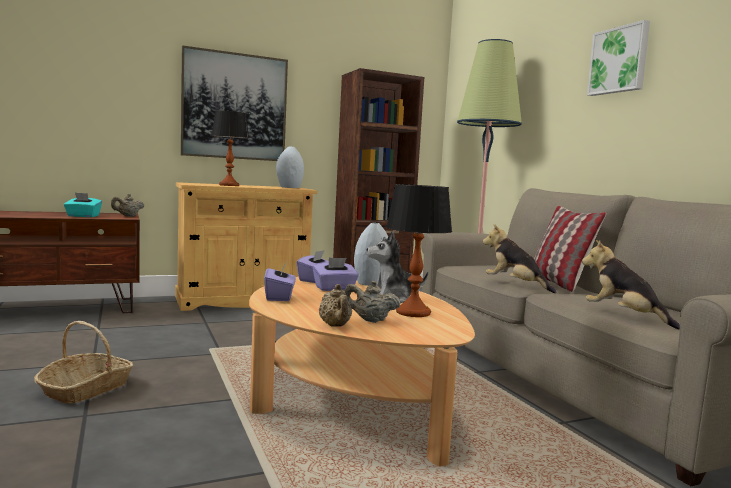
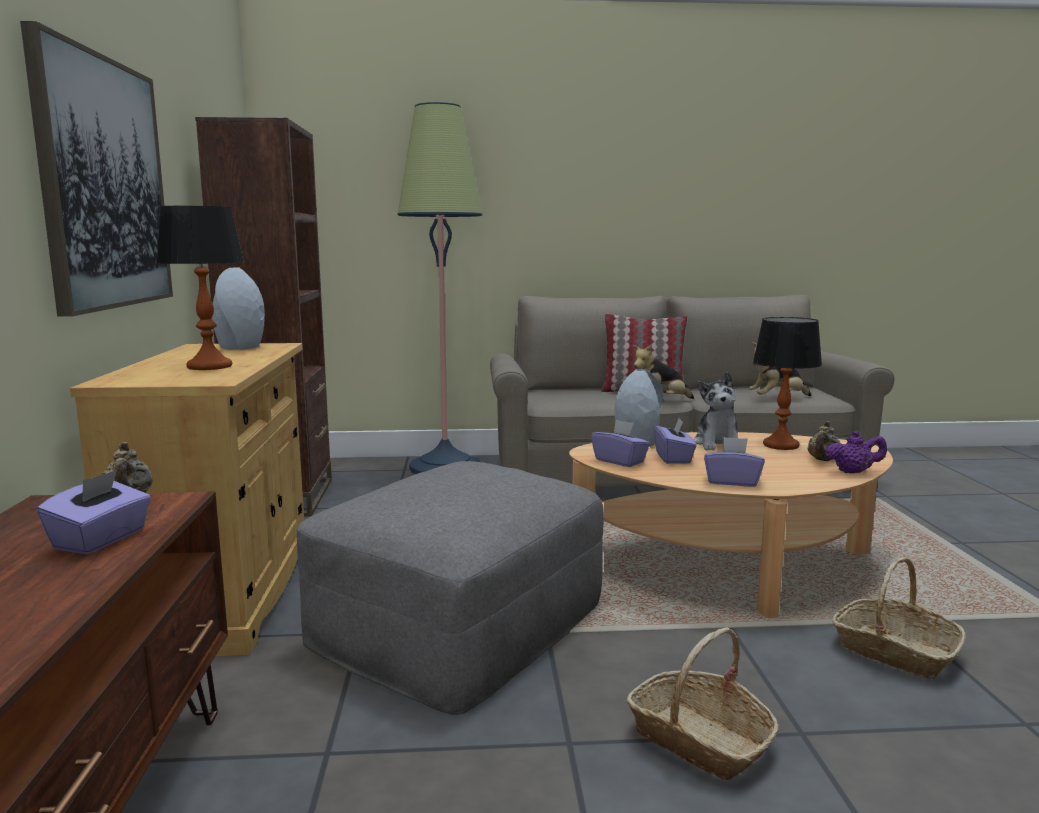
camera: 70 degrees left, 5 degrees up
(83, 216) = (101, 540): turquoise tissue box -> purple tissue box
(201, 457) = (894, 651): none -> basket
(220, 336) = (459, 623): none -> grey ottoman
(335, 326) = (853, 472): beige teapot -> purple teapot
(619, 60) = (596, 157): picture -> none

